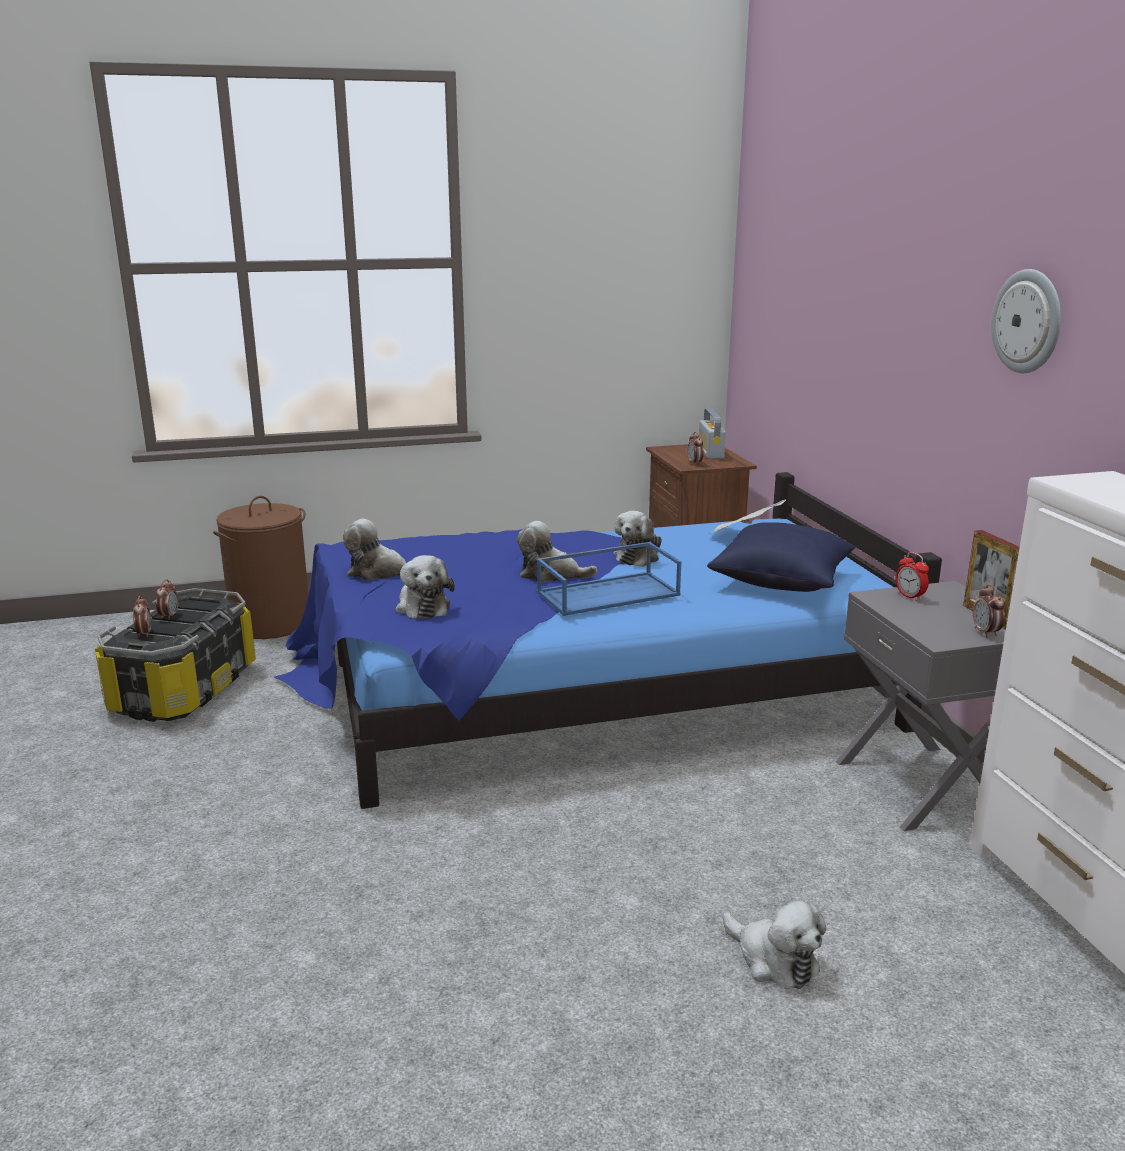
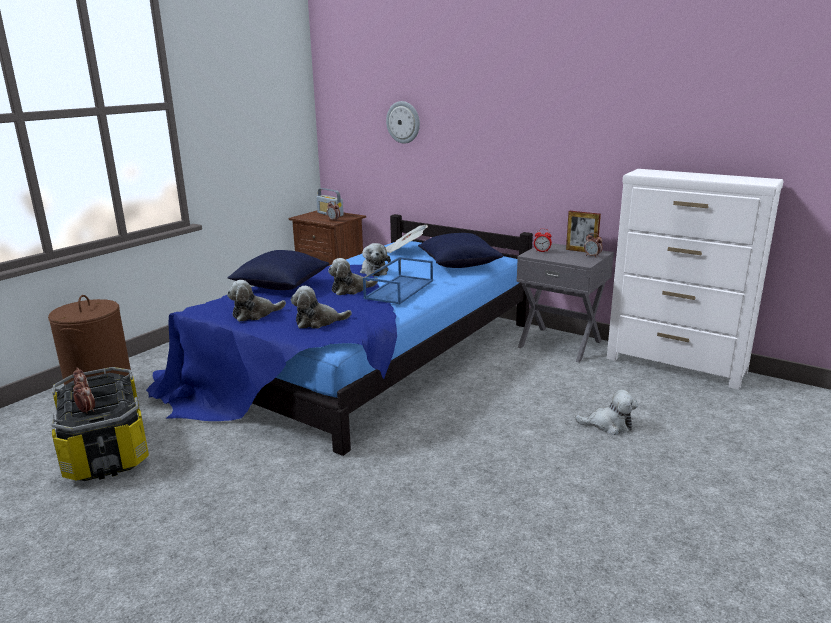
camera: 40 degrees left, 0 degrees up
(422, 606) = (318, 322): plush toy -> plush toy turned 135 degrees clockwise
(479, 543) = (281, 286): none -> blue pillow
(1028, 321) = (572, 107): wall clock -> wall clock (403, 122)

